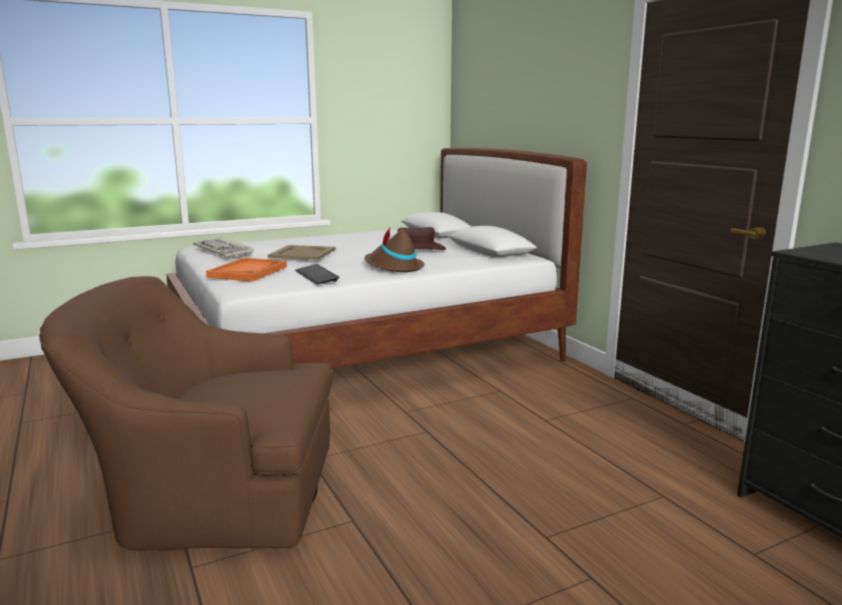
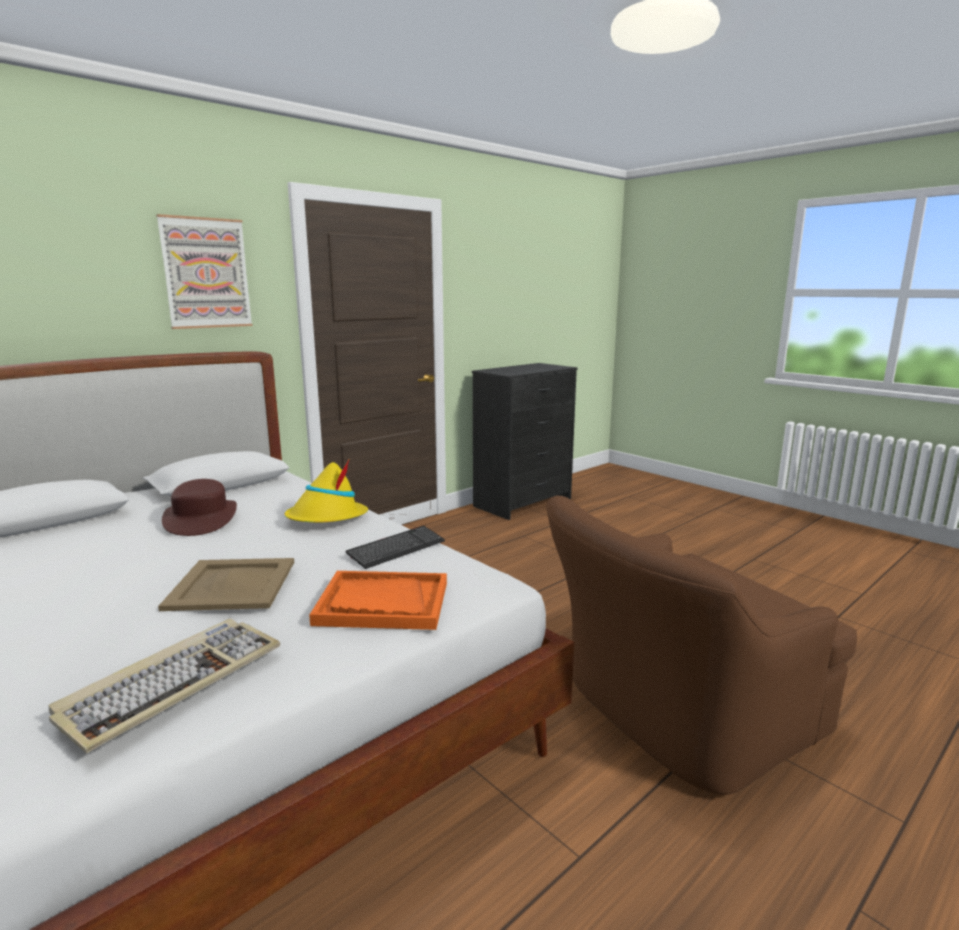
camera: 105 degrees left, 0 degrees up
(213, 494) = (675, 714): brown armchair -> brown armchair turned 75 degrees clockwise
(393, 267) = (326, 518): brown hat -> yellow hat
(569, 88) = (206, 273): none -> picture

